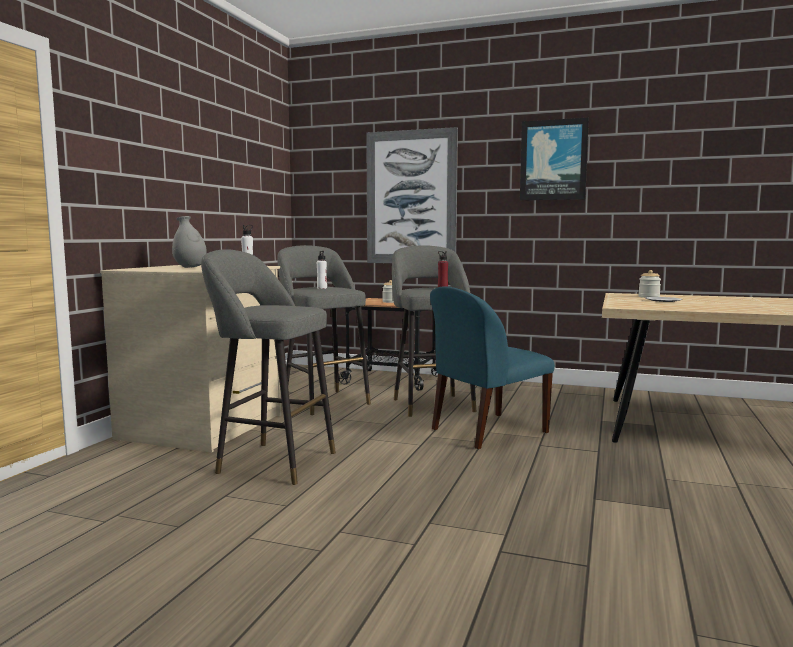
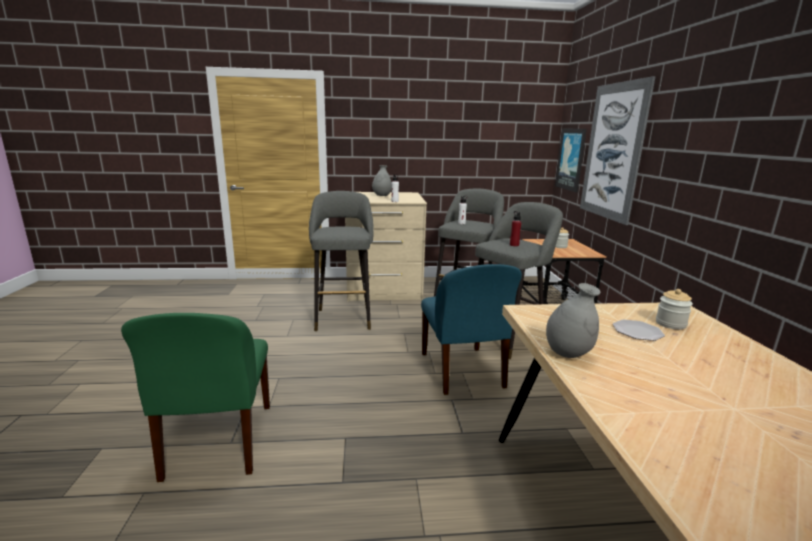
camera: 65 degrees right, 10 degrees up
(487, 431) = (462, 371): blue chair -> blue chair turned 135 degrees counterclockwise
(553, 160) = (729, 115): picture -> picture (571, 159)
(585, 574) = (218, 442): none -> green chair
(704, 309) = (568, 353): none -> grey vase

